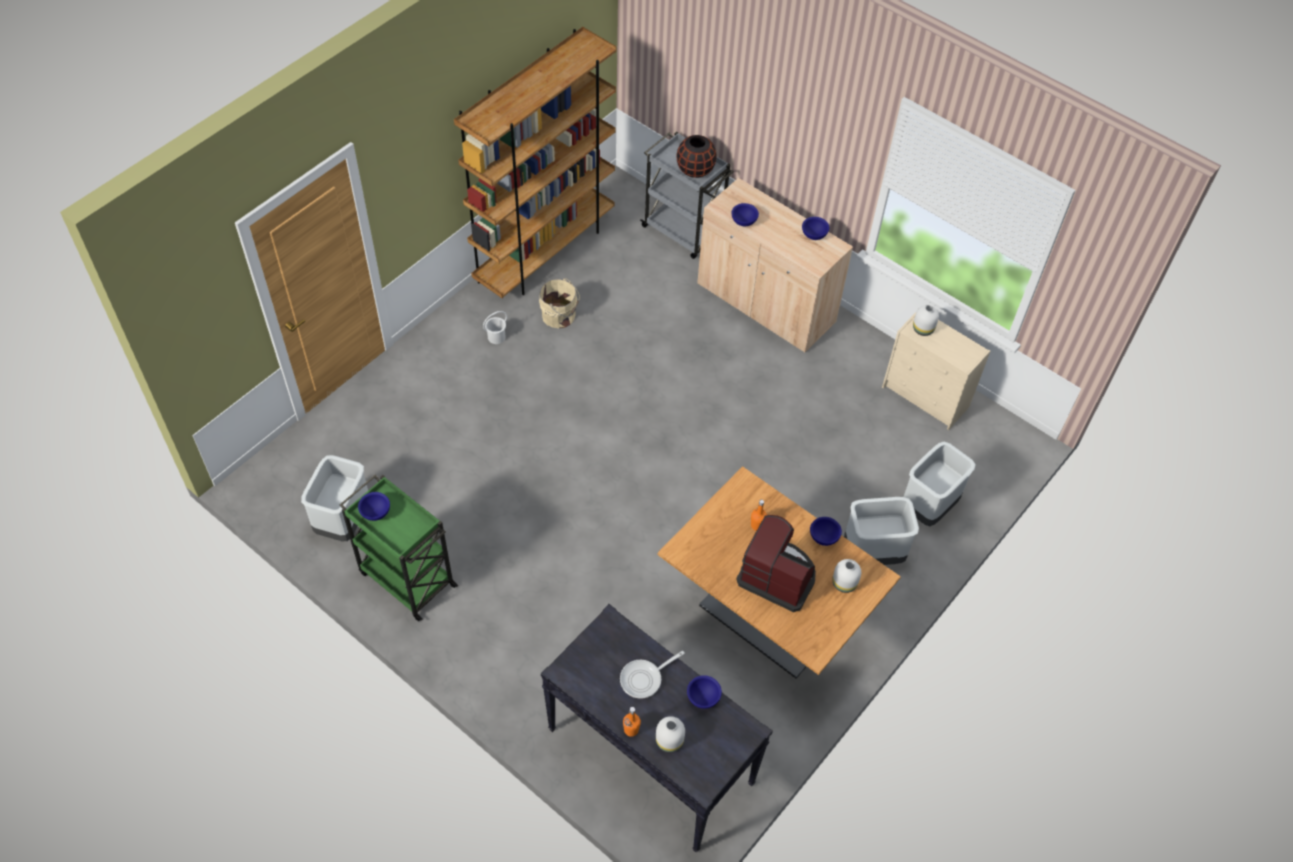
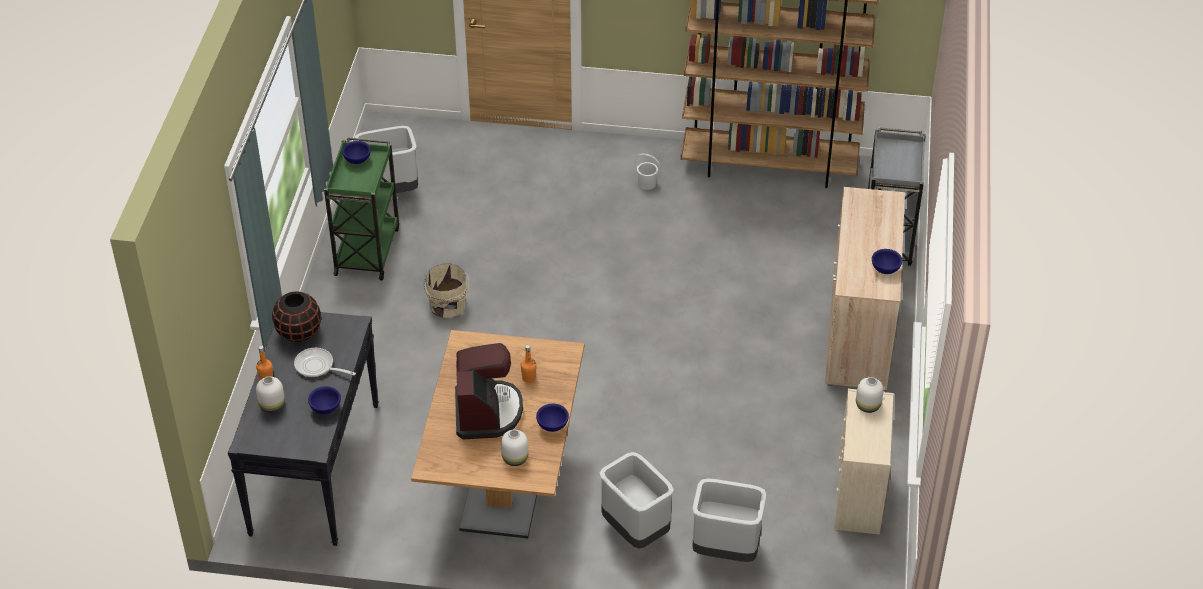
camera: 60 degrees right, 10 degrees down
(560, 316) = (707, 209): beige bucket -> beige bucket (447, 306)
(695, 170) = (895, 169): black vase -> black vase (299, 332)
(743, 221) = (853, 218): blue bowl -> none

